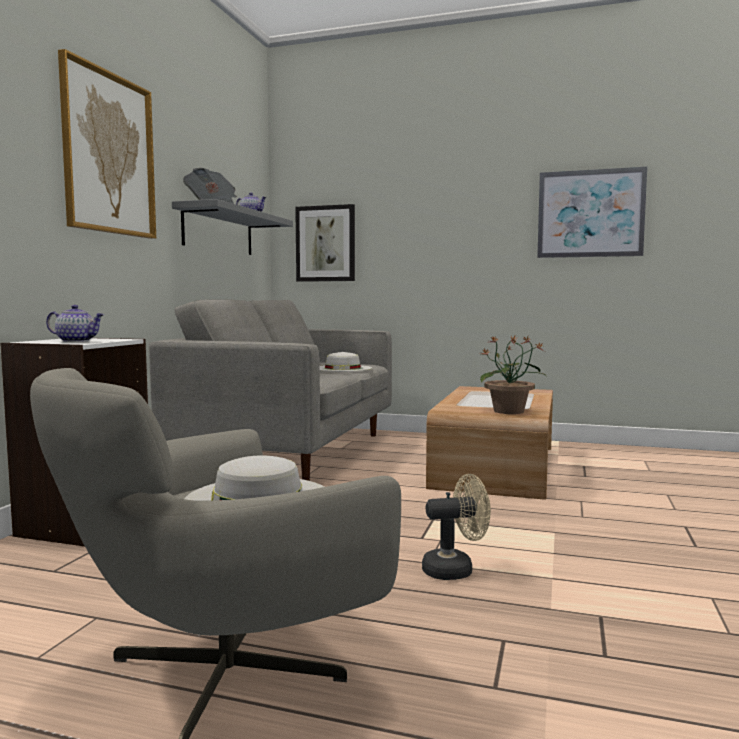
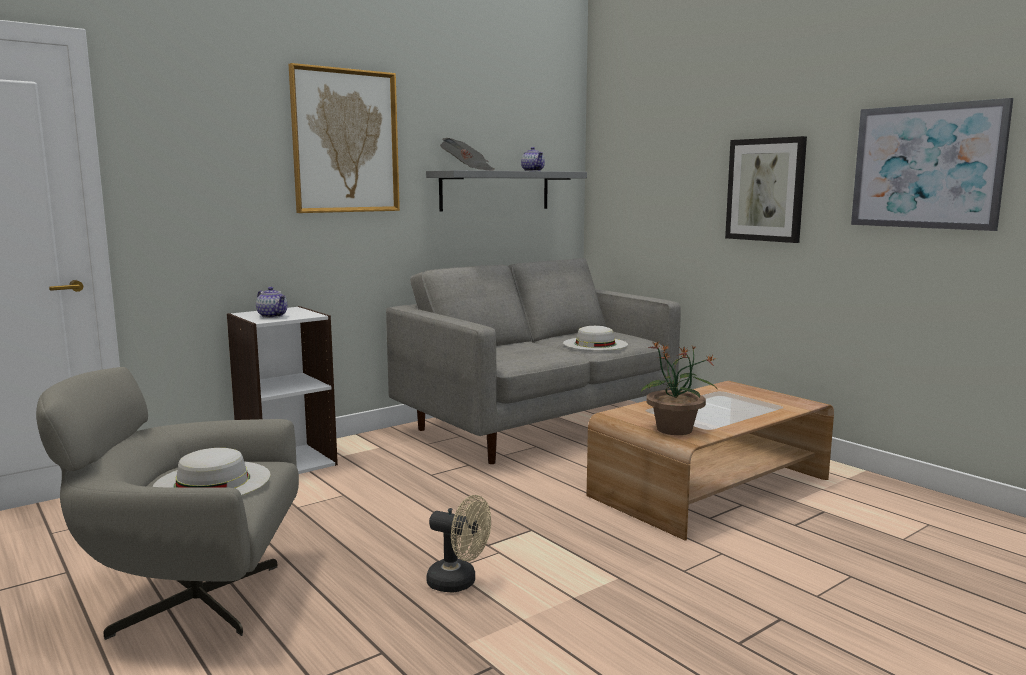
camera: 35 degrees right, 5 degrees up
(325, 243) = (631, 194): picture -> picture (765, 190)

